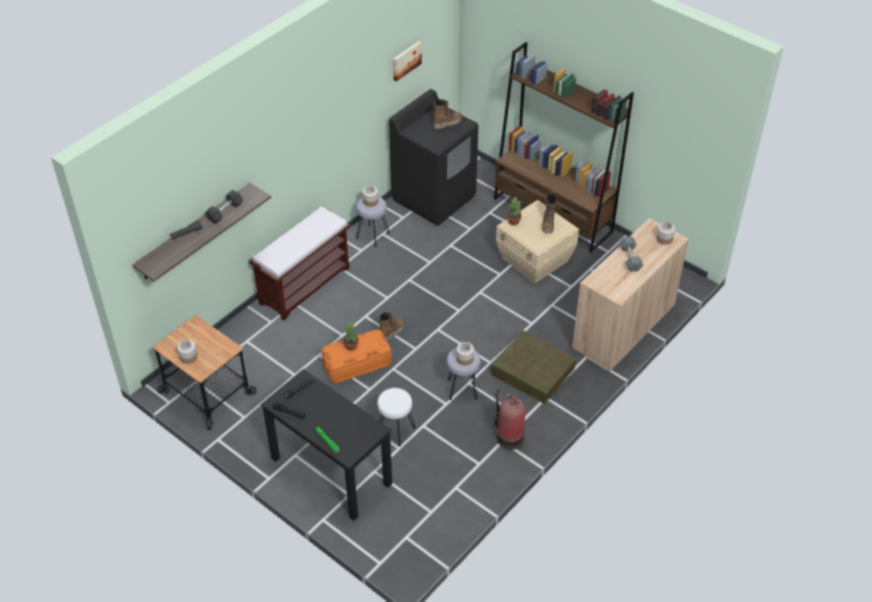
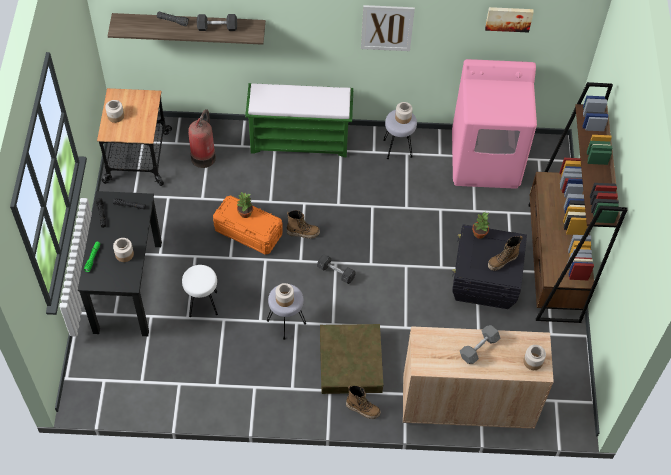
camera: 50 degrees right, 10 degrees up
(305, 285) = (300, 141): brown bench -> green bench
(333, 127) = (387, 27): none -> picture
(344, 419) = (124, 254): none -> jar
(434, 197) = (485, 161): black washing machine -> pink washing machine
(447, 123) = (511, 103): boot -> boot (363, 409)
(447, 334) = (336, 272): none -> grey dumbbell
(508, 437) = (262, 389): fire extinguisher -> fire extinguisher (204, 156)
(535, 260) = (484, 283): beige storage box -> black storage box

